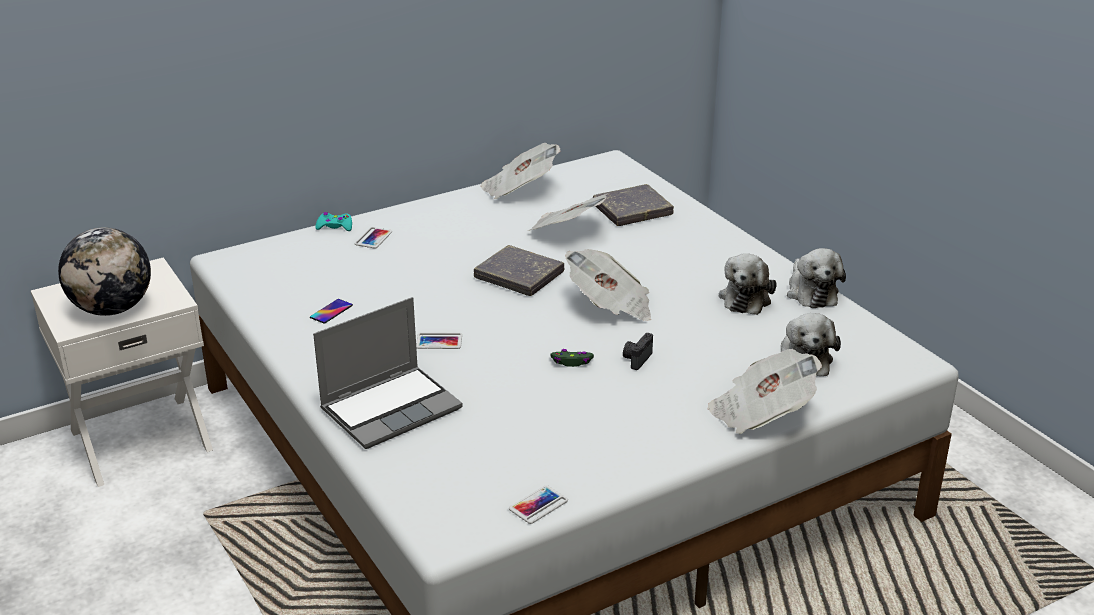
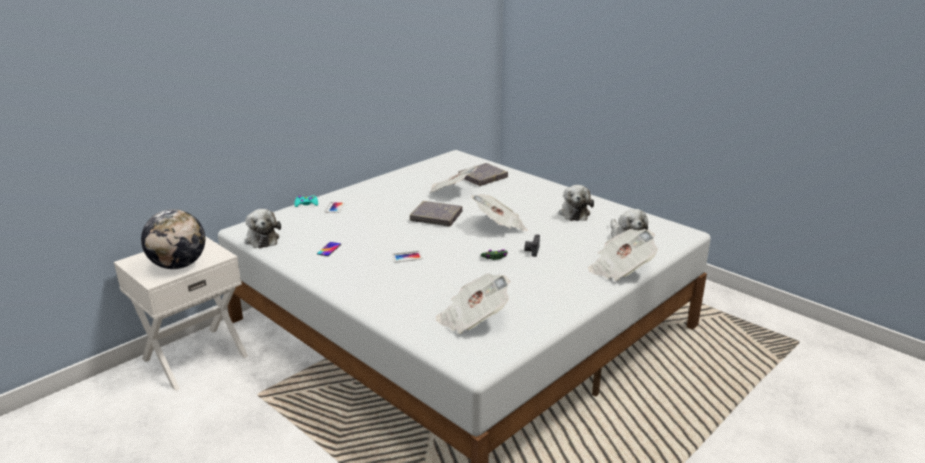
camera: 15 degrees left, 5 degrees down
(391, 408) = (398, 297): laptop -> none
(519, 189) = (410, 174): newspaper -> newspaper (472, 319)
(538, 505) = (521, 336): phone -> none
(811, 292) = (608, 206): plush toy -> plush toy (262, 239)

